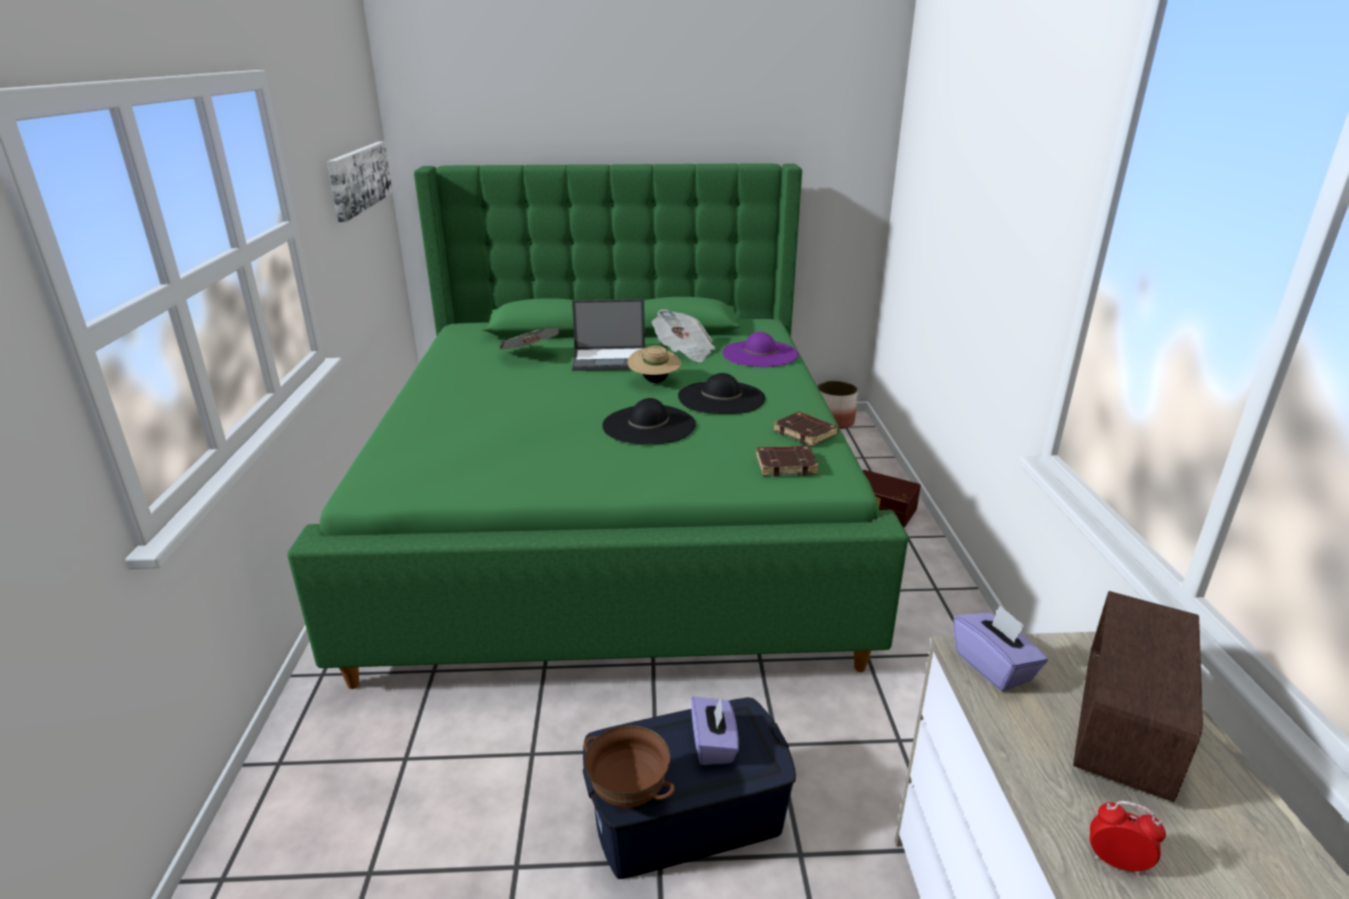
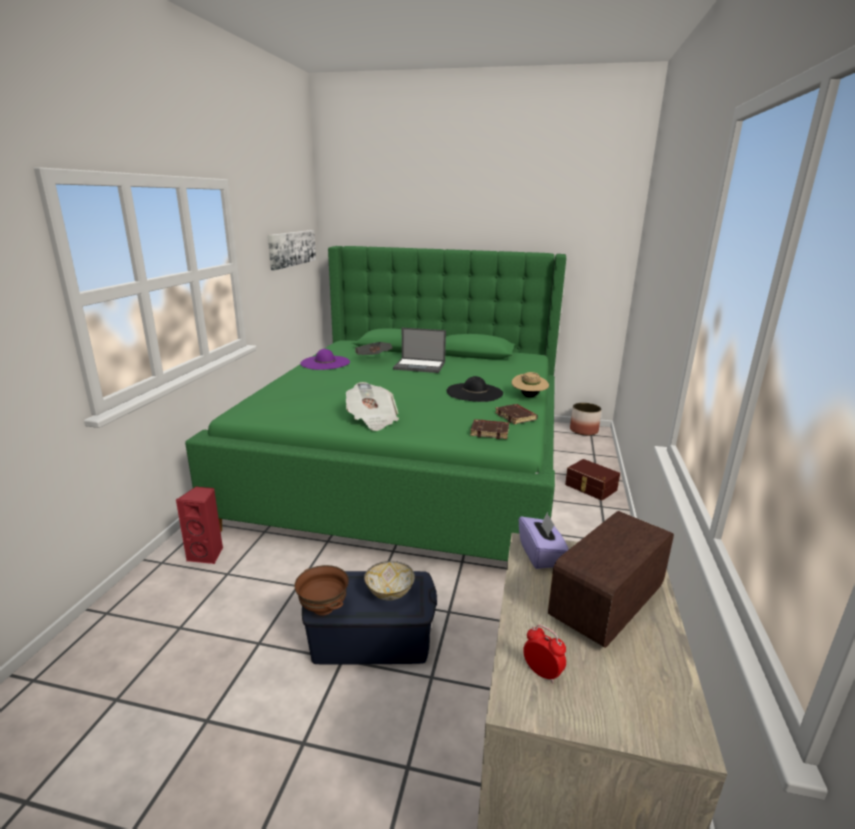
camera: 15 degrees right, 5 degrees down
(355, 732) = (207, 555): none -> red speaker
(649, 425) = (418, 401): black hat -> none
(654, 381) = (438, 380): beige hat -> beige hat (528, 396)
(684, 352) = (468, 366): newspaper -> newspaper (372, 420)
(714, 744) = (389, 592): purple tissue box -> bowl
(760, 354) = (517, 372): purple hat -> purple hat (325, 363)

